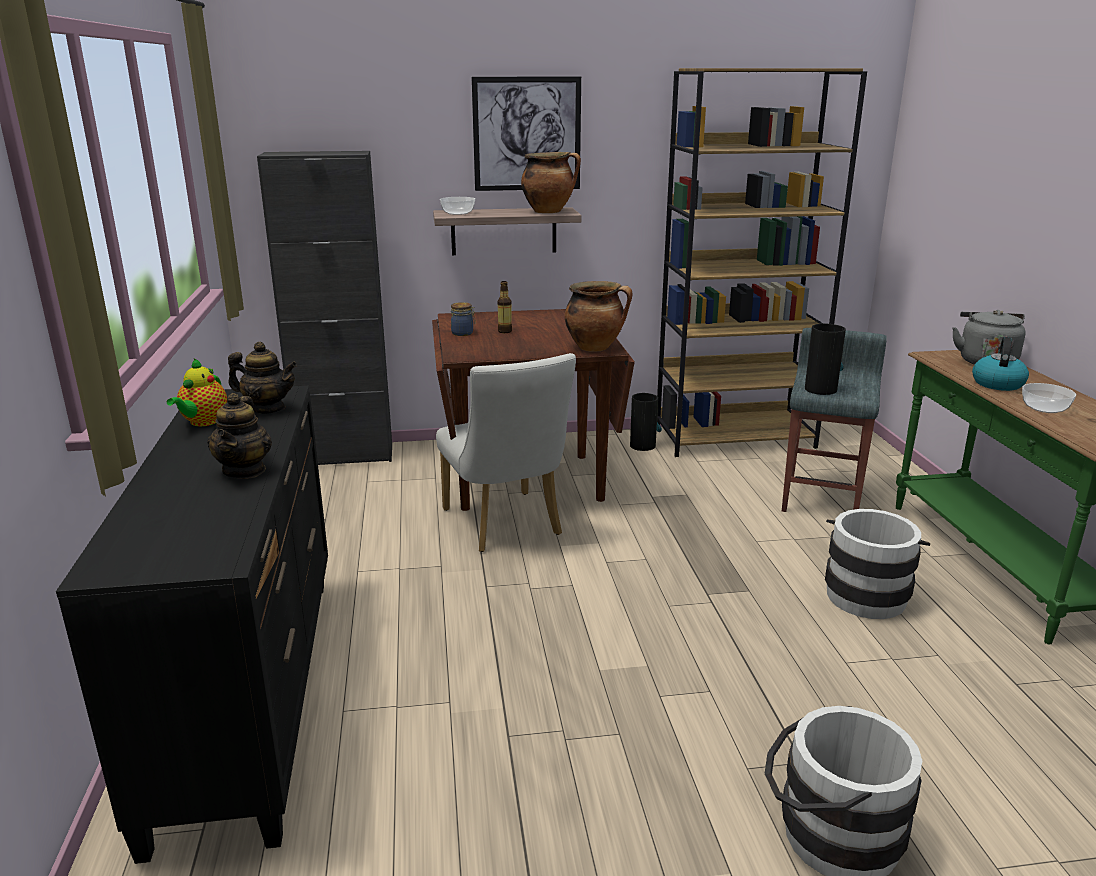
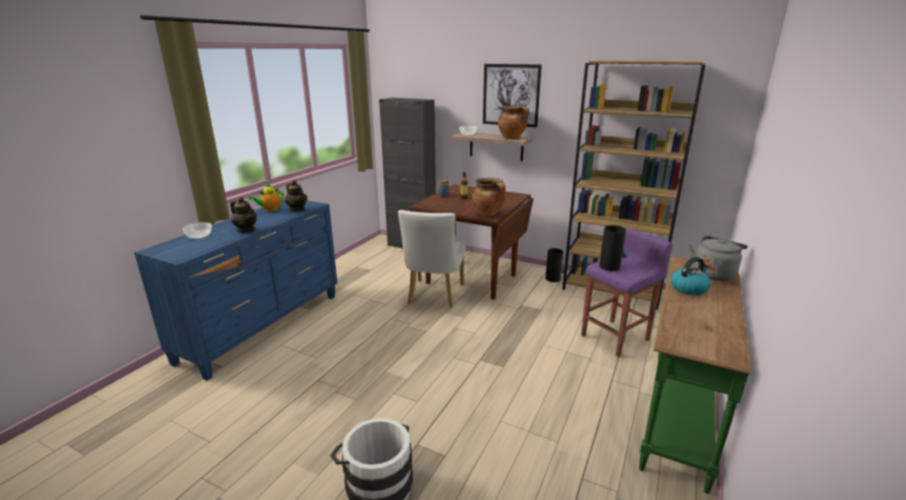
camera: 35 degrees right, 0 degrees up
(245, 470) = (246, 230): teapot -> teapot turned 90 degrees counterclockwise
(252, 695) = (264, 326): black dresser -> blue dresser
(821, 499) = (616, 337): grey stool -> purple stool
(867, 593) = (566, 394): white bucket -> none
(1045, 408) = (687, 311): bowl -> bowl (198, 236)

